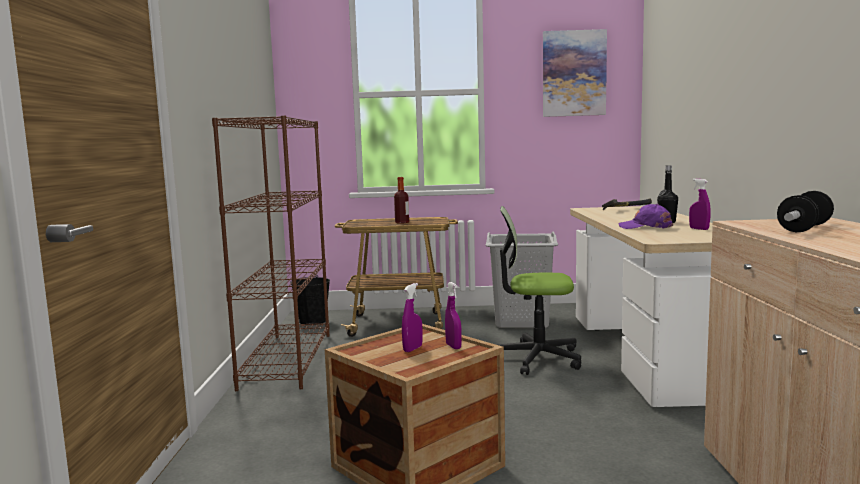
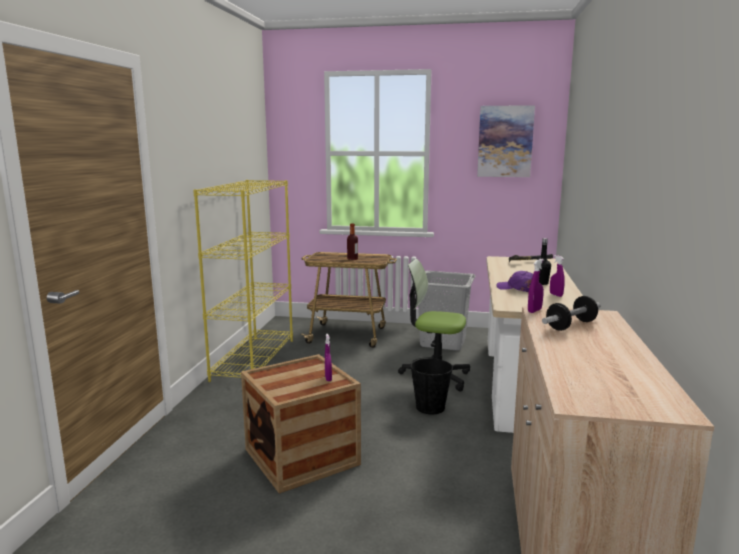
camera: 10 degrees right, 5 degrees up
(287, 359) = (254, 359): brown bookcase -> yellow bookcase
(313, 321) = (287, 326): black bucket -> black bucket (430, 407)
(412, 349) = (299, 377): purple spray bottle -> purple spray bottle (534, 311)

